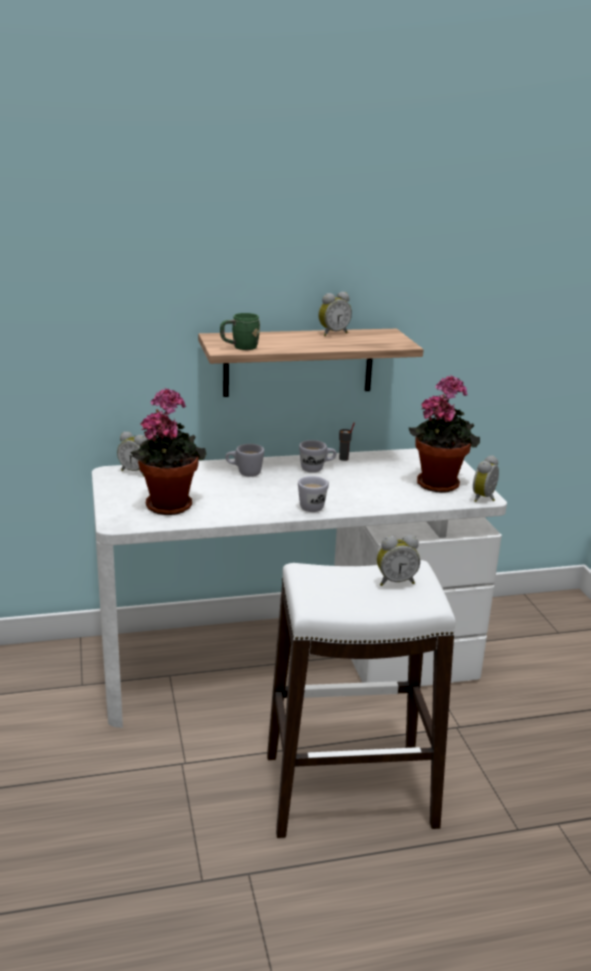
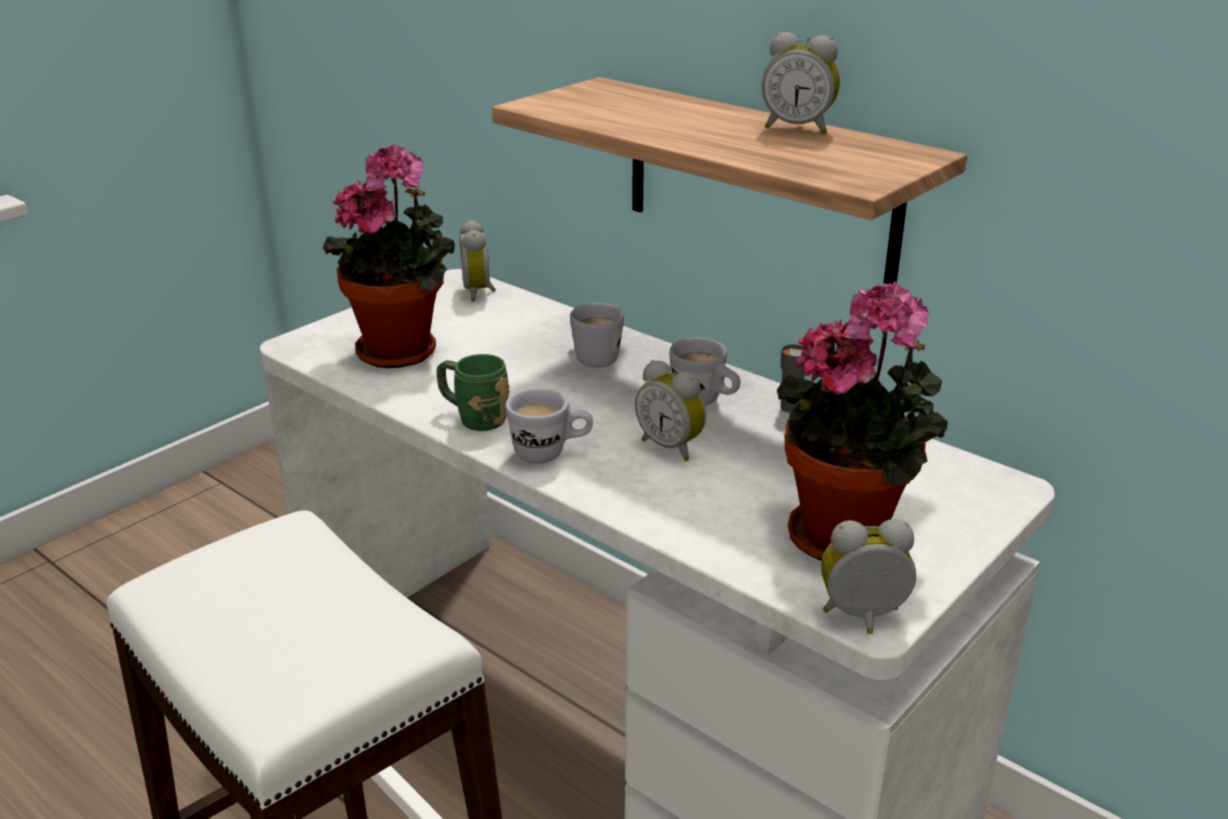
camera: 55 degrees right, 5 degrees up
(240, 347) = (568, 108): green mug -> green mug (474, 417)
(395, 581) = (321, 639): alarm clock -> alarm clock (672, 446)

